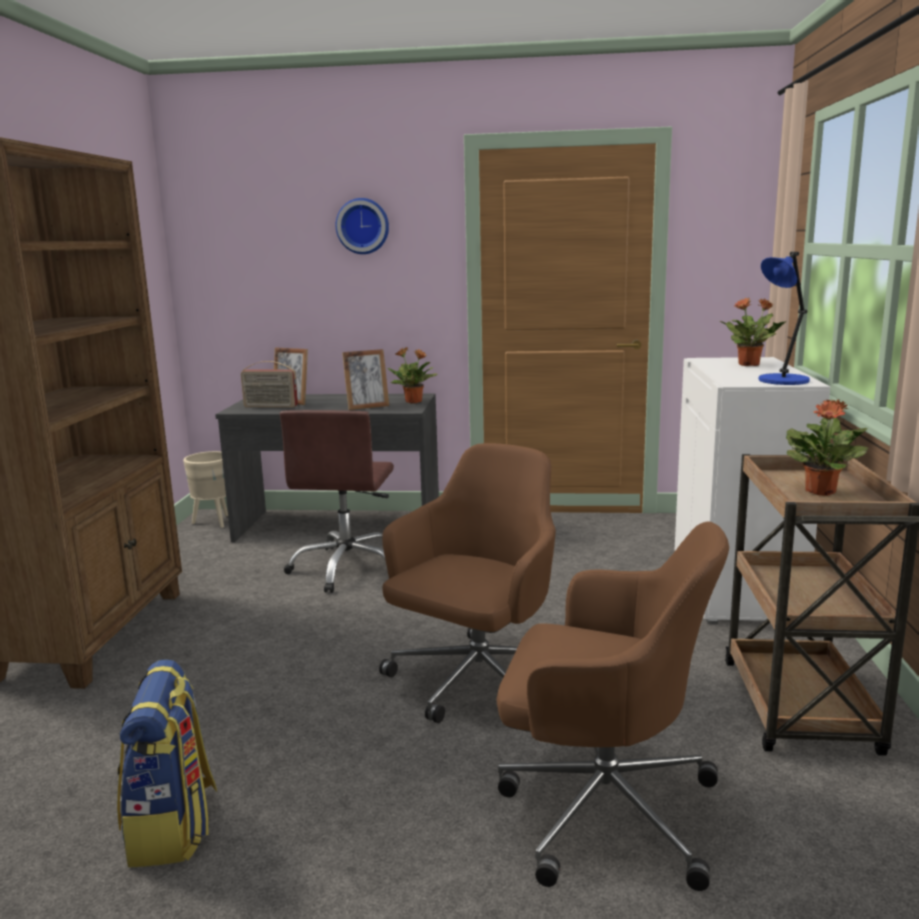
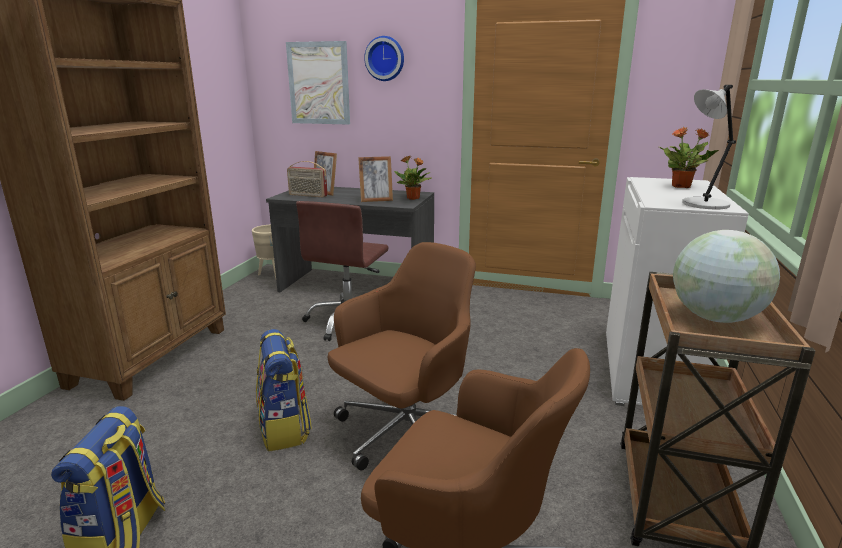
camera: 10 degrees right, 5 degrees up
(272, 259) = (319, 83): none -> picture
(322, 693) = (285, 429): none -> backpack
(781, 381) = (703, 205): blue table lamp -> grey table lamp
(821, 491) = (715, 318): potted plant -> globe

